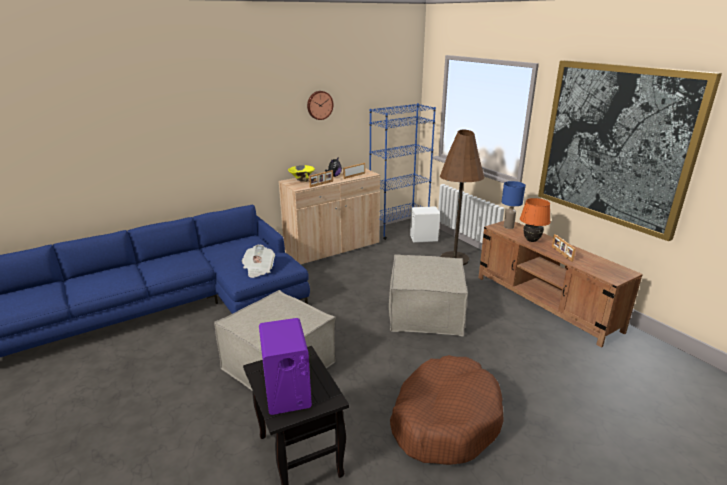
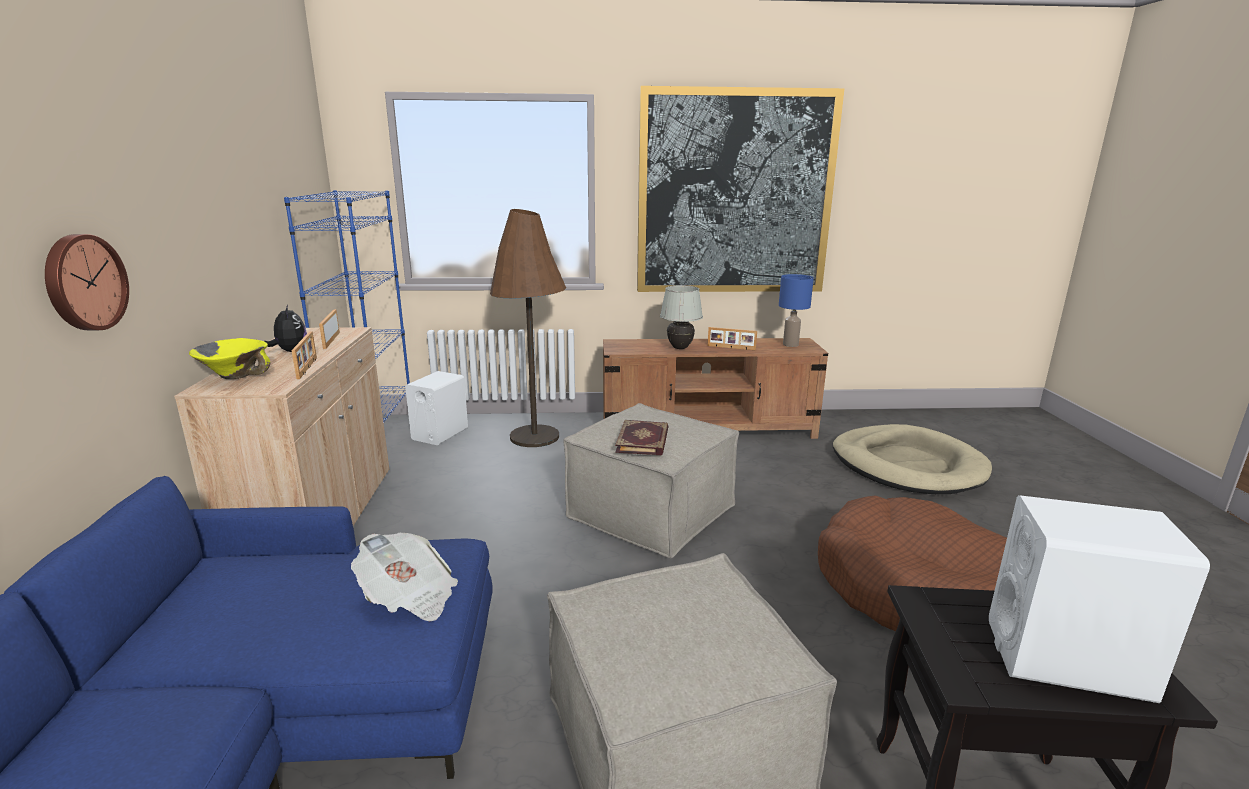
camera: 60 degrees left, 5 degrees down
(287, 392) = (1067, 659): purple speaker -> white speaker
(319, 105) = (205, 184): wall clock -> wall clock (83, 282)
(414, 271) = (644, 440): none -> book
(508, 226) = (625, 345): blue table lamp -> blue table lamp (790, 344)
(531, 240) = (680, 348): orange table lamp -> white table lamp
(619, 396) = (907, 465): none -> beige dog bed

